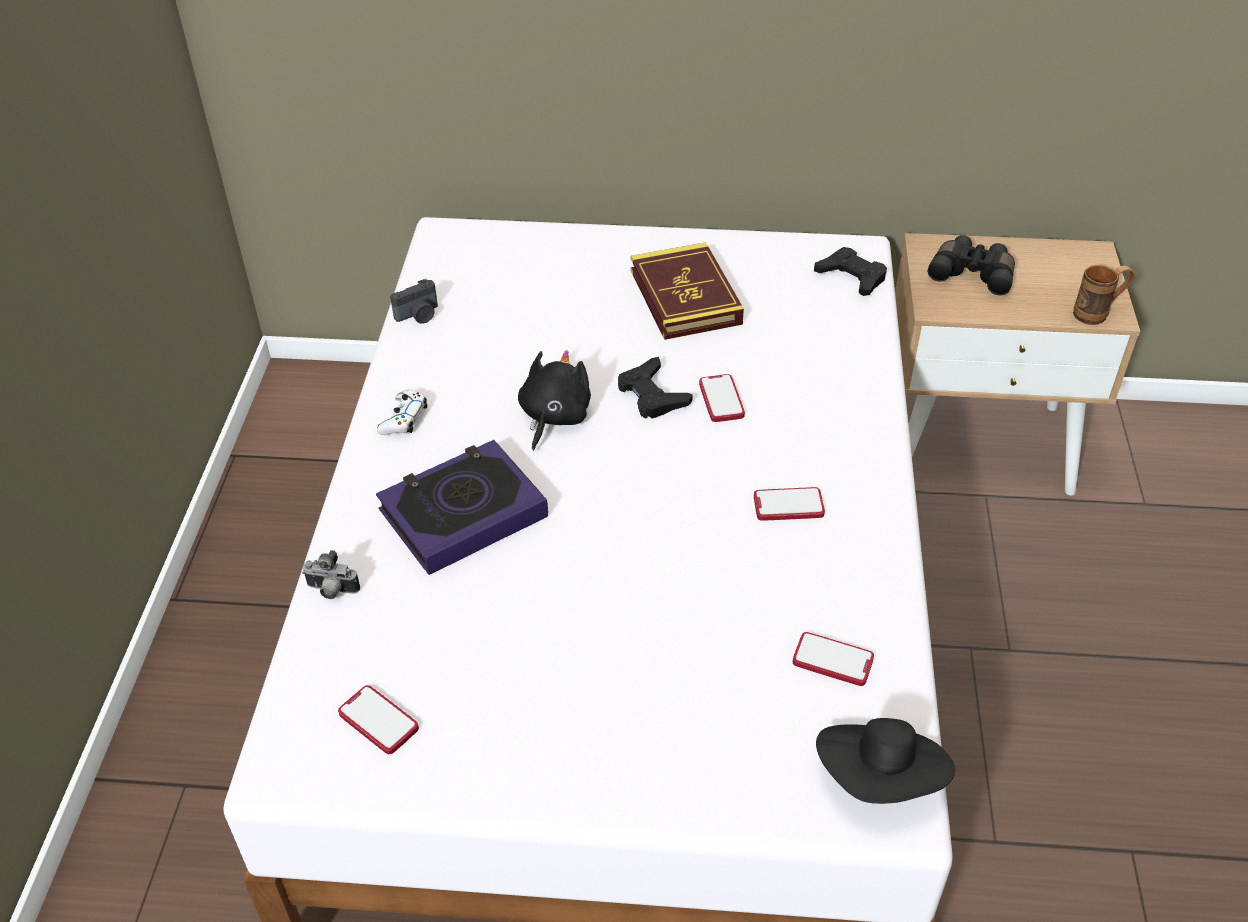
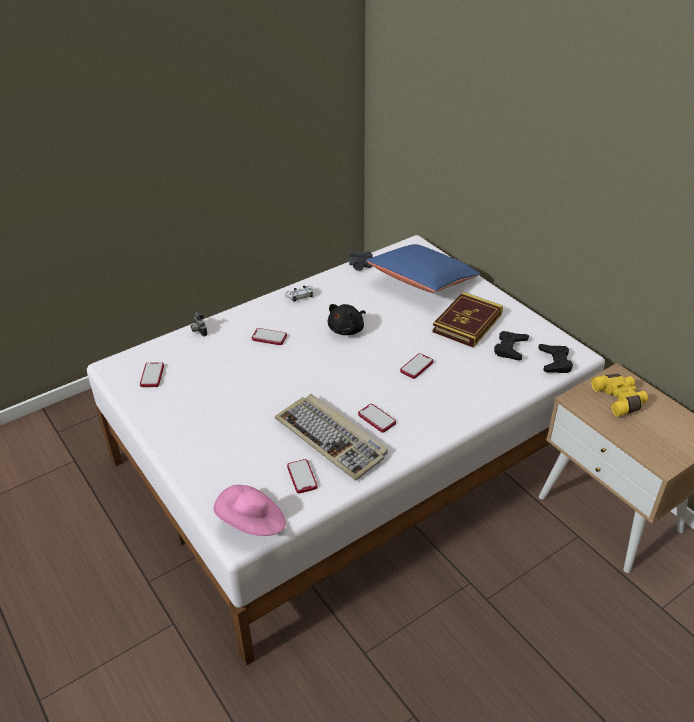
camera: 50 degrees right, 5 degrees down
(463, 513) = (269, 337): book -> phone
(541, 280) = (422, 282): none -> blue pillow
(553, 417) = (347, 329): black plush toy -> black plush toy turned 150 degrees clockwise
(652, 395) = (394, 347): black game controller -> black game controller (510, 348)
(782, 578) = (332, 438): none -> keyboard
(881, 778) = (252, 523): black hat -> pink hat
(972, 273) = (620, 399): black binoculars -> yellow binoculars
(1097, 313) = (657, 458): brown mug -> none

